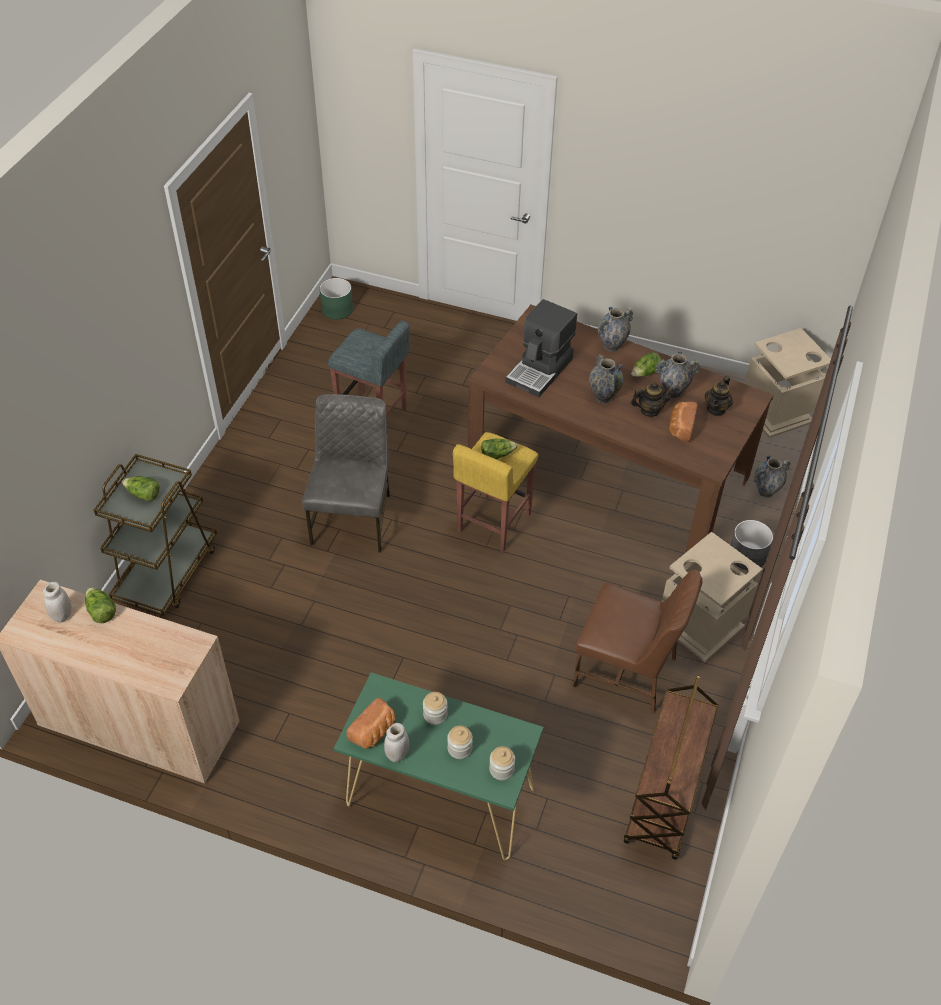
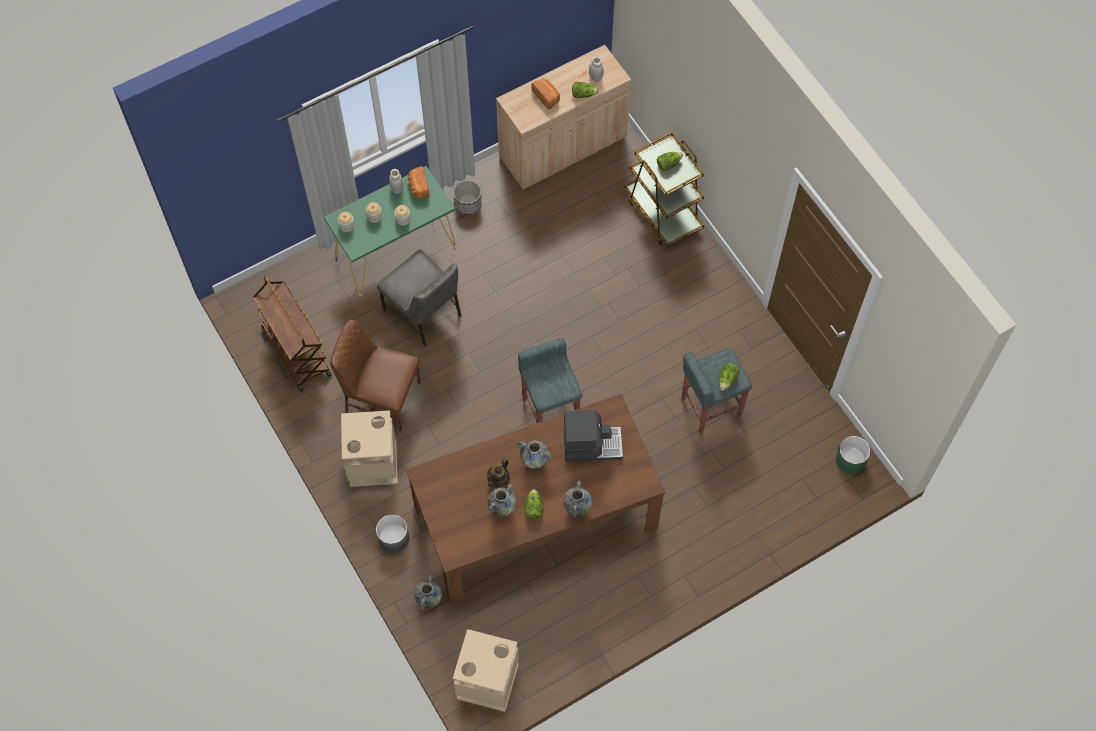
camera: 130 degrees right, 15 degrees up
(306, 767) = (468, 204): none -> planter
(353, 518) = (623, 334): grey chair -> grey chair (424, 313)
(493, 523) = (550, 410): yellow stool -> grey stool
(497, 455) = (554, 382): lettuce -> lettuce (727, 380)
(540, 370) = (592, 444): coffee machine -> coffee machine turned 105 degrees clockwise
(627, 671) = (381, 397): brown chair -> brown chair turned 45 degrees clockwise
(680, 427) = (468, 486): bread -> bread (547, 97)
(716, 409) = (464, 522): teapot -> none

